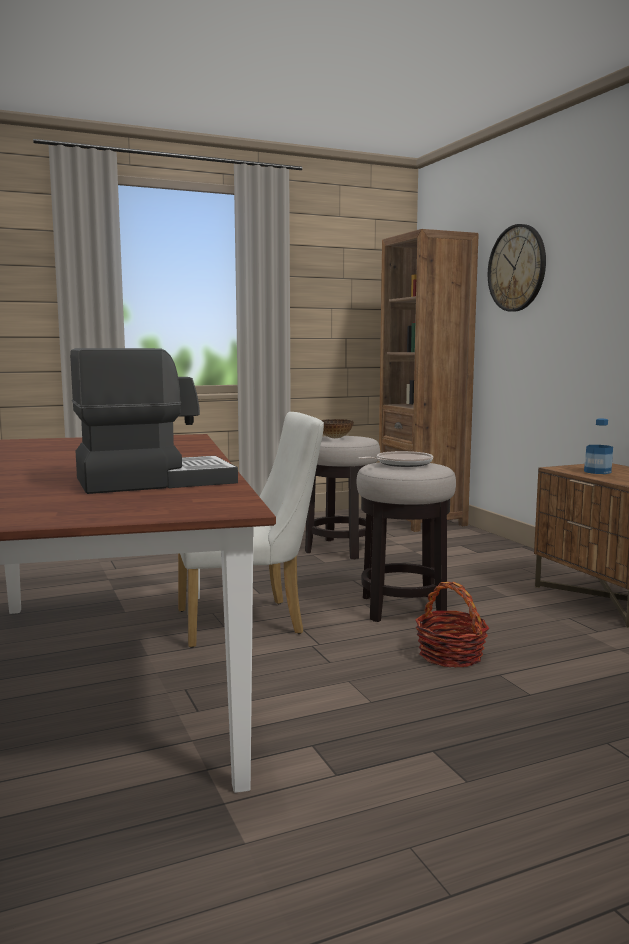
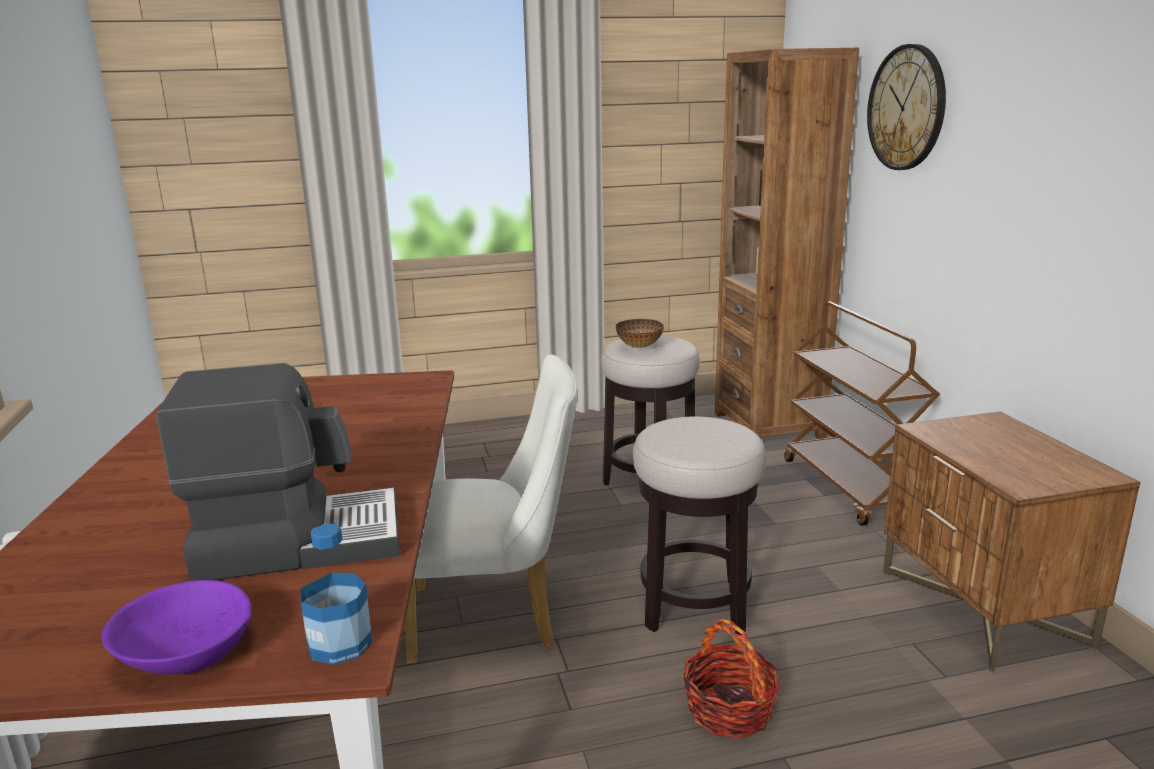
camera: 10 degrees right, 10 degrees up
(110, 511) = (185, 651): none -> purple bowl
(401, 464) = (692, 432): frying pan -> none
(495, 548) = (851, 488): none -> brown cart
(597, 472) = (976, 443): bottle -> bottle (339, 644)

